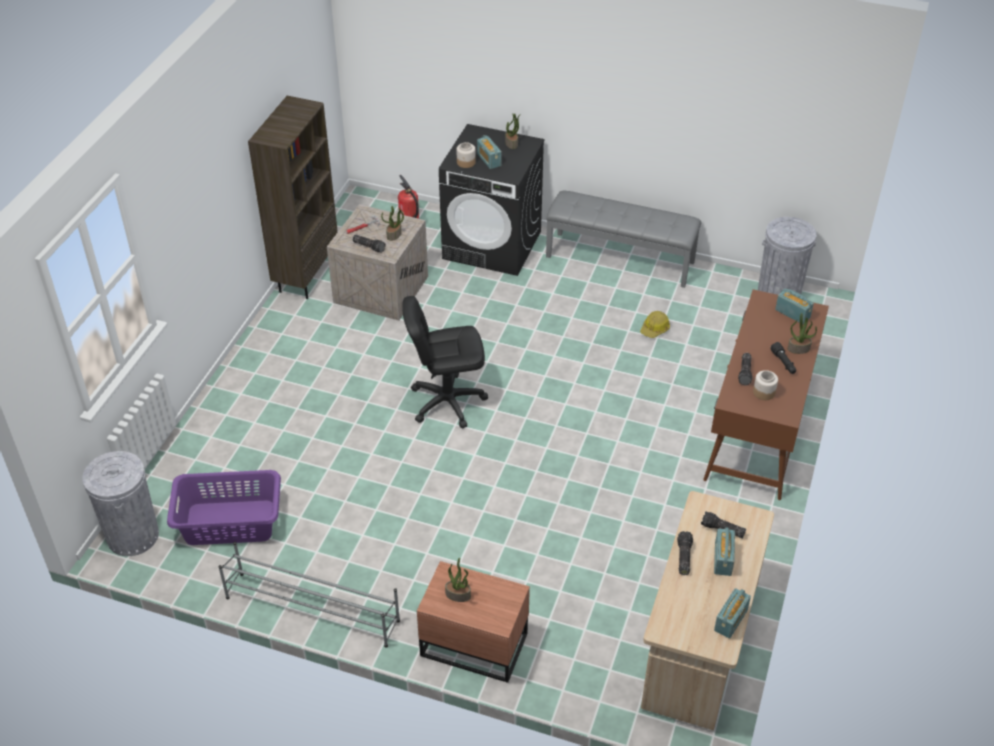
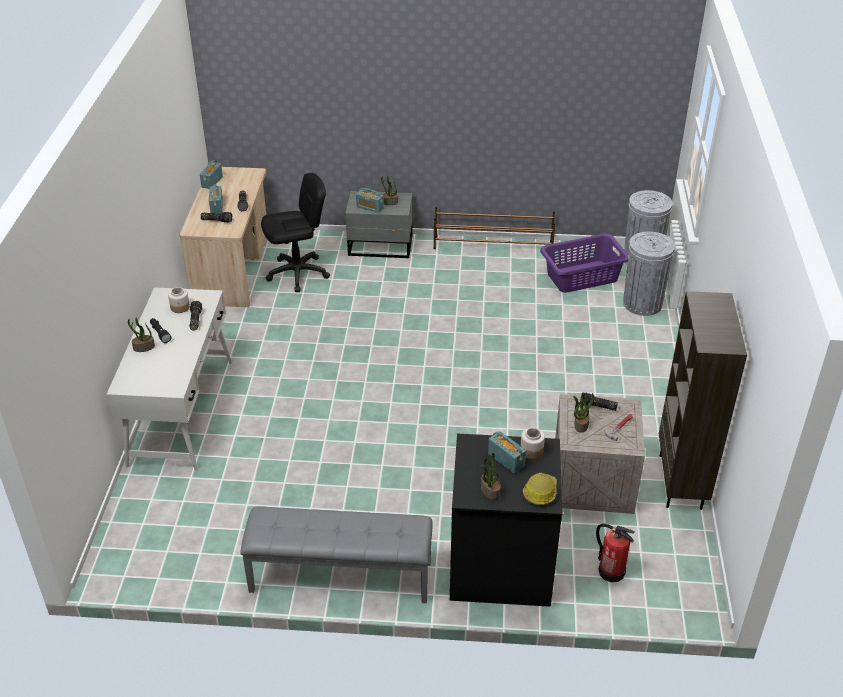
camera: 165 degrees right, 5 degrees down
(311, 608) = (493, 245): grey shoe rack -> brown shoe rack
(447, 401) = (467, 383): black office chair -> black office chair (298, 273)
(473, 642) = (381, 246): brown nightstand -> grey nightstand
(655, 329) = (287, 491): hard hat -> hard hat (540, 492)
(758, 428) = (182, 411): brown desk -> white desk
(778, 294) = (146, 564): grey trash can -> grey trash can (642, 304)
(792, 313) = (145, 379): radio -> radio (369, 207)

